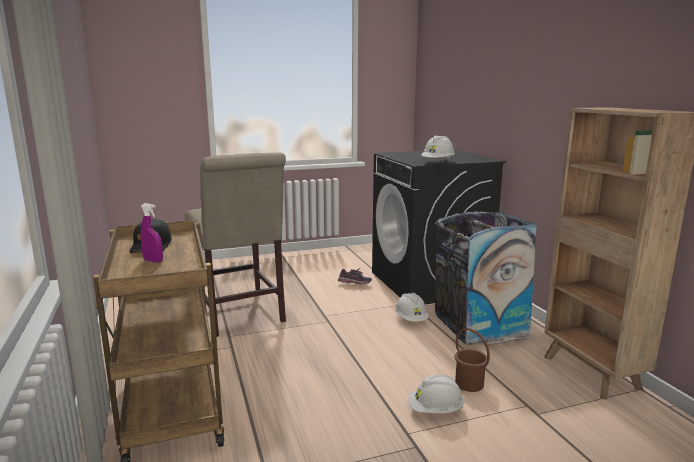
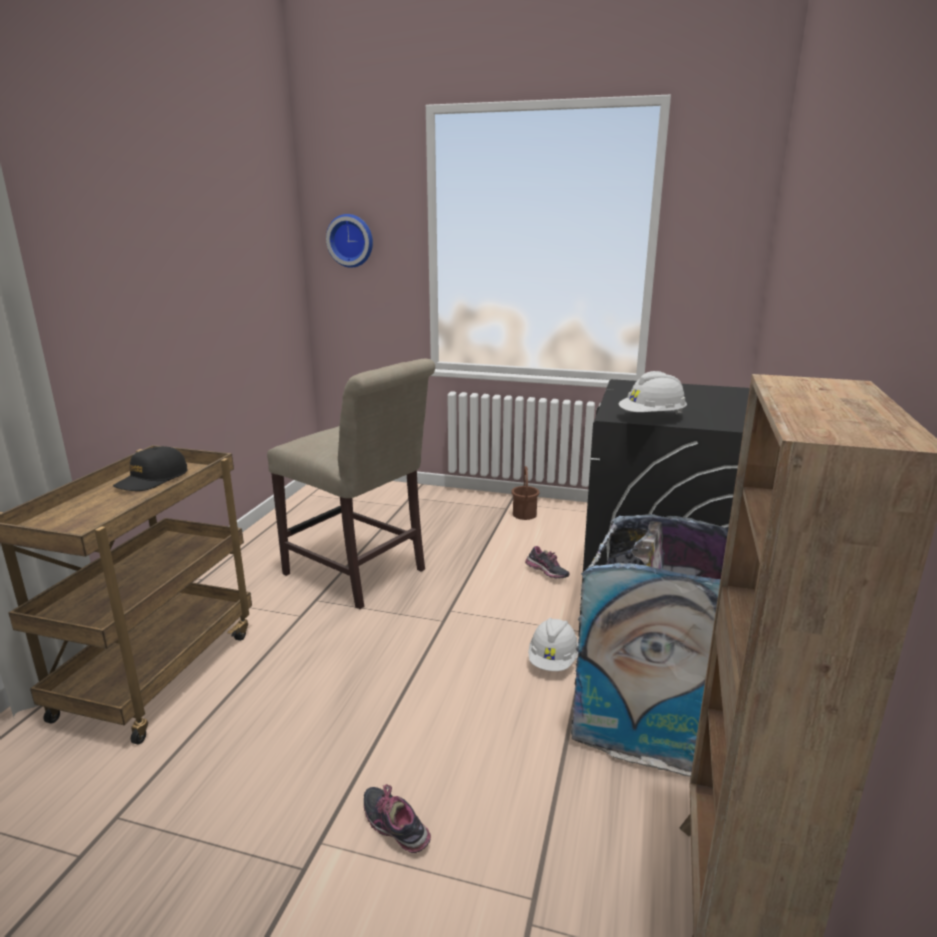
camera: 35 degrees right, 5 degrees up
(138, 74) = (351, 240): none -> wall clock
(153, 261) = (111, 503): purple spray bottle -> none
(239, 315) = (359, 574): beige chair -> beige chair turned 60 degrees counterclockwise
(435, 410) = (396, 828): white hard hat -> shoe
(469, 383) = (497, 810): brown bucket -> brown bucket (525, 514)

